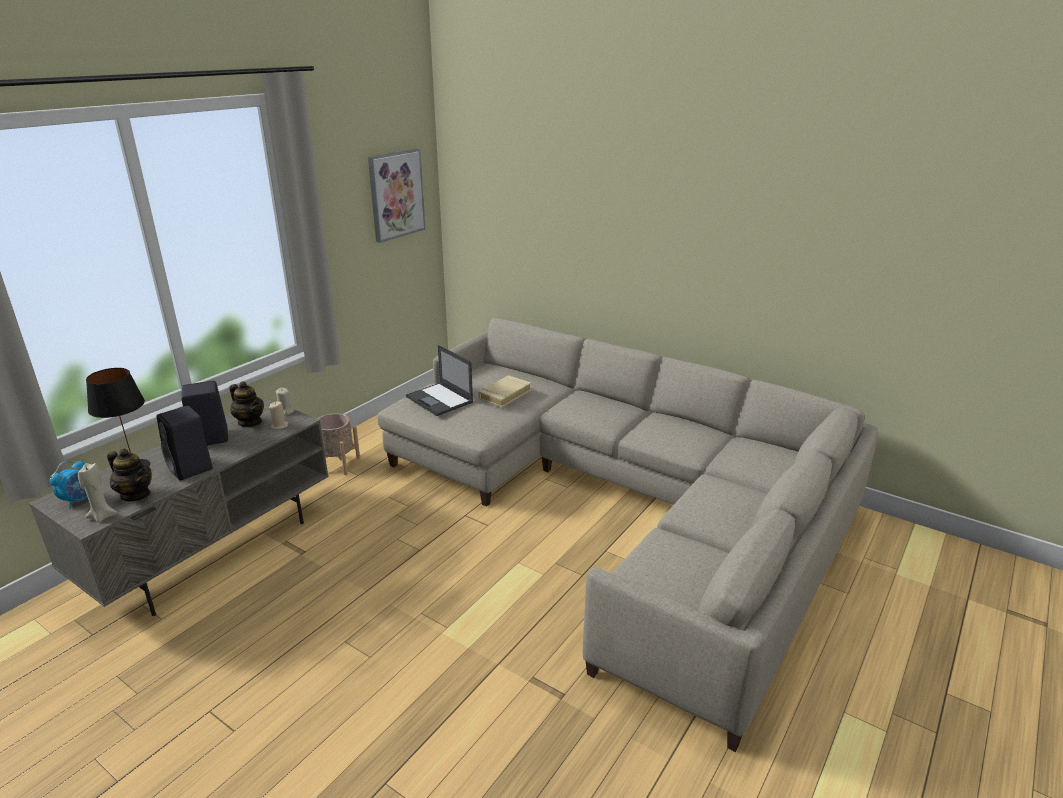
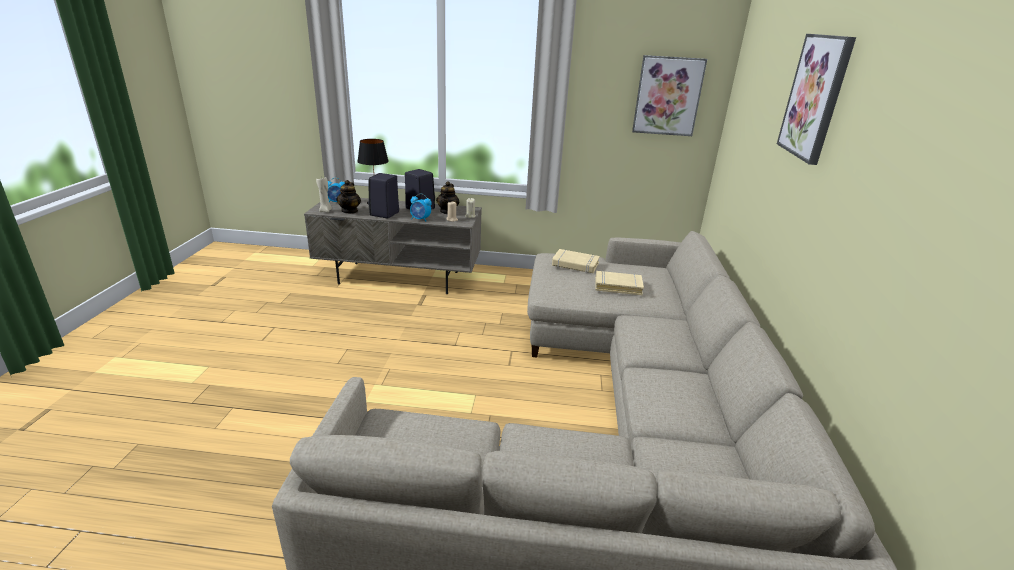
camera: 60 degrees right, 0 degrees up
(250, 446) = (420, 219): none -> alarm clock
(337, 464) = (518, 282): beige planter -> none
(440, 400) = (575, 264): laptop -> beige book
(620, 176) = (815, 97): none -> picture

